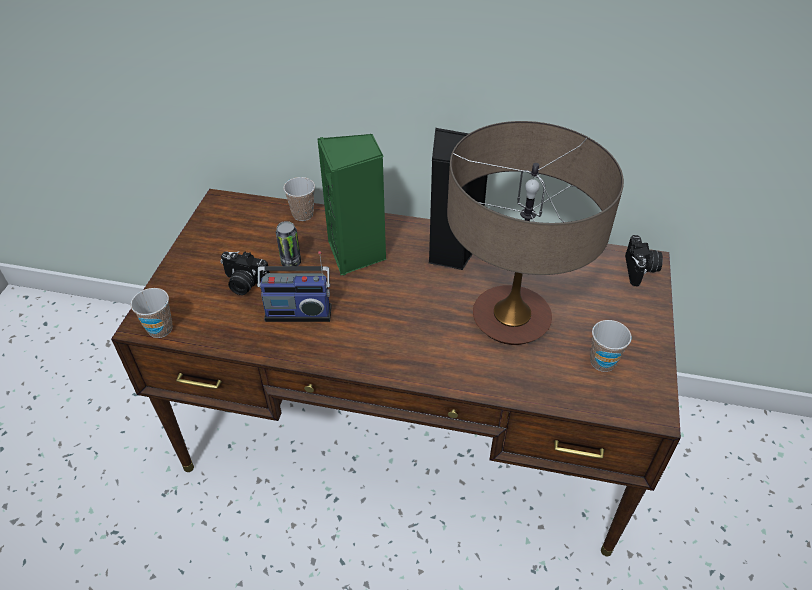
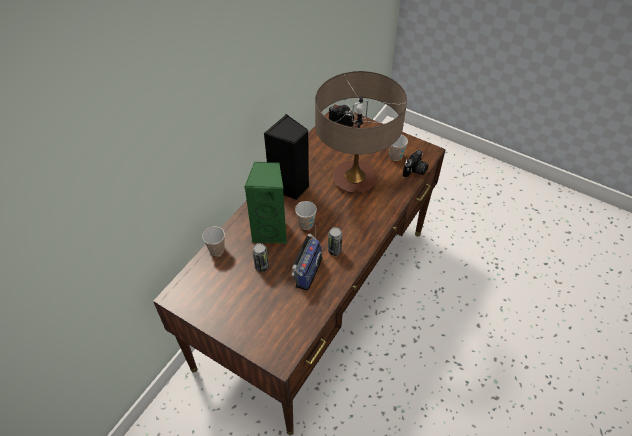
camera: 70 degrees left, 5 degrees up
(160, 329) = (289, 350): cup -> cup (306, 224)
(244, 283) = (268, 296): camera -> camera (415, 171)
(349, 332) = (334, 251): none -> can

